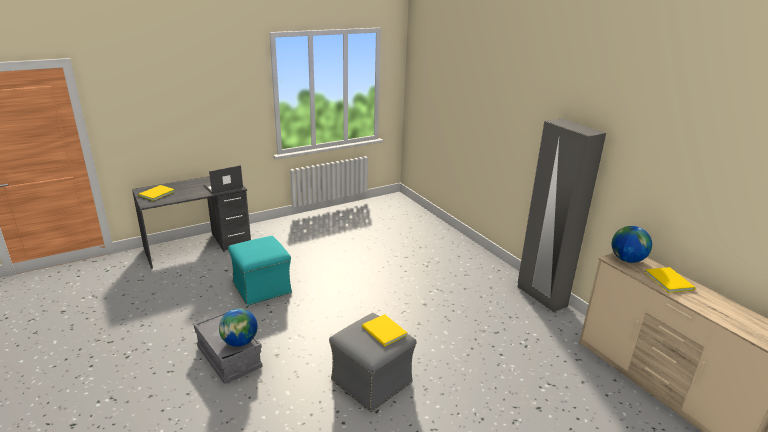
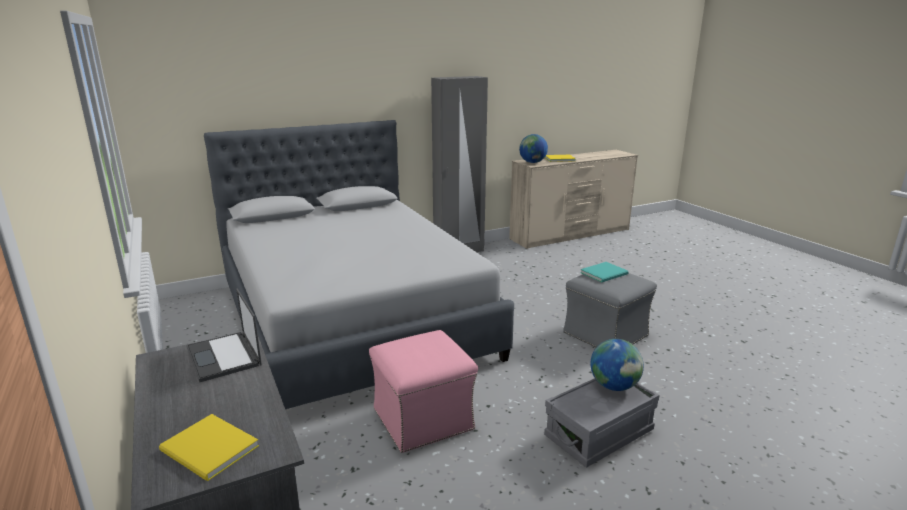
camera: 85 degrees left, 5 degrees down
(262, 288) = (424, 419): turquoise ottoman -> pink ottoman
(382, 255) = (353, 320): none -> grey bed
(384, 332) = (605, 273): yellow book -> turquoise book

